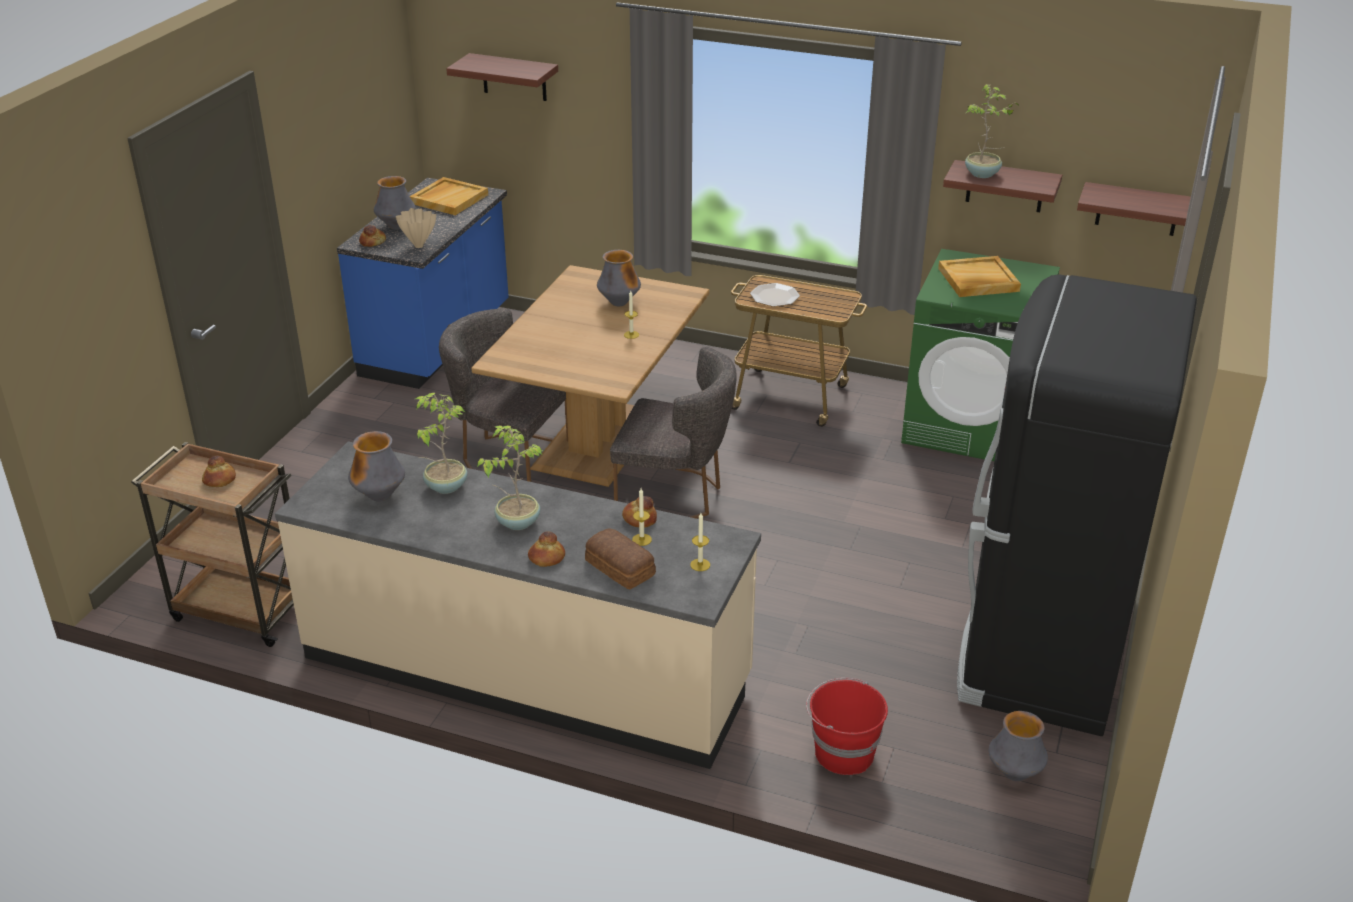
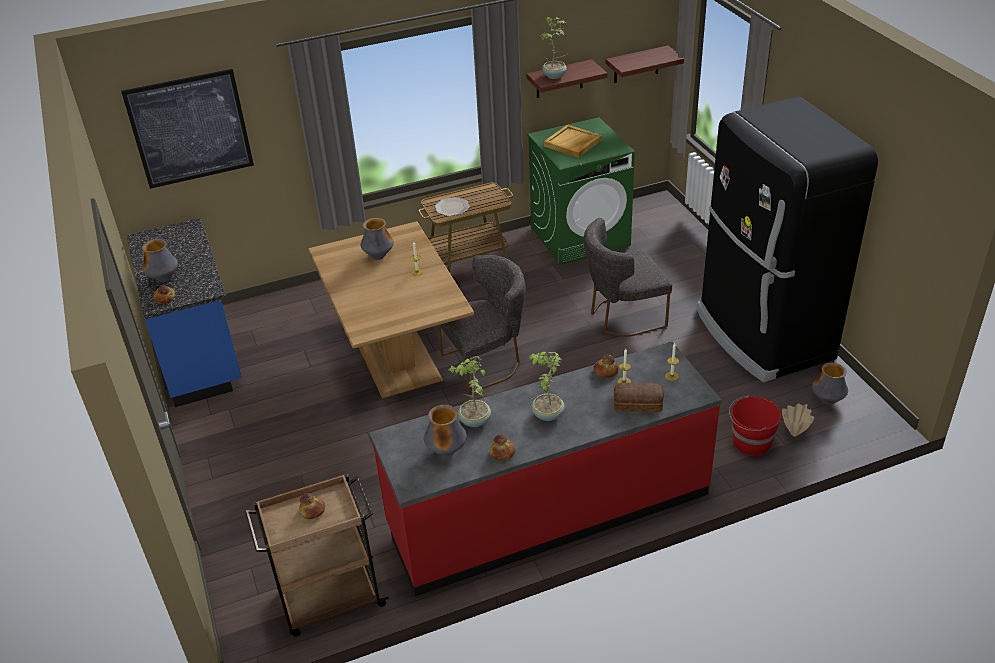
camera: 40 degrees left, 5 degrees up
(418, 246) = (203, 284): beige vase -> beige vase (794, 434)
(449, 199) = (170, 242): beige tray -> none
(508, 457) = (357, 399): grey chair -> grey chair (622, 316)
(514, 77) = (190, 129): shelf -> picture
(527, 669) = (548, 510): beige counter -> red counter
(546, 558) = (594, 423): bread -> bread (502, 453)

